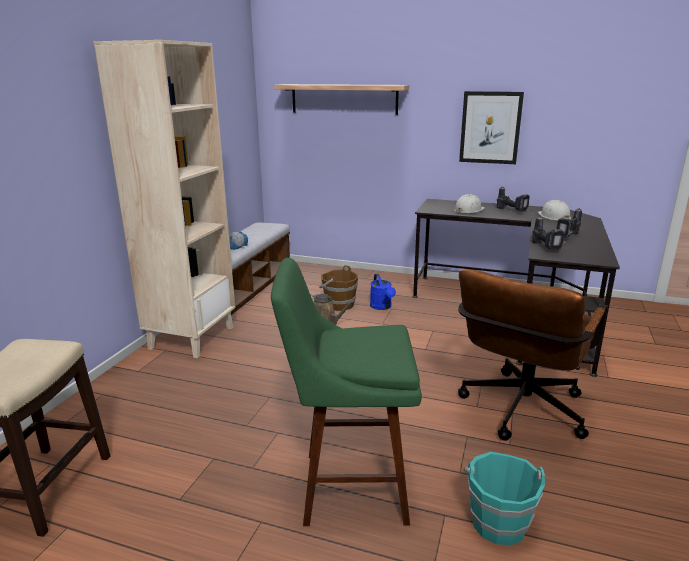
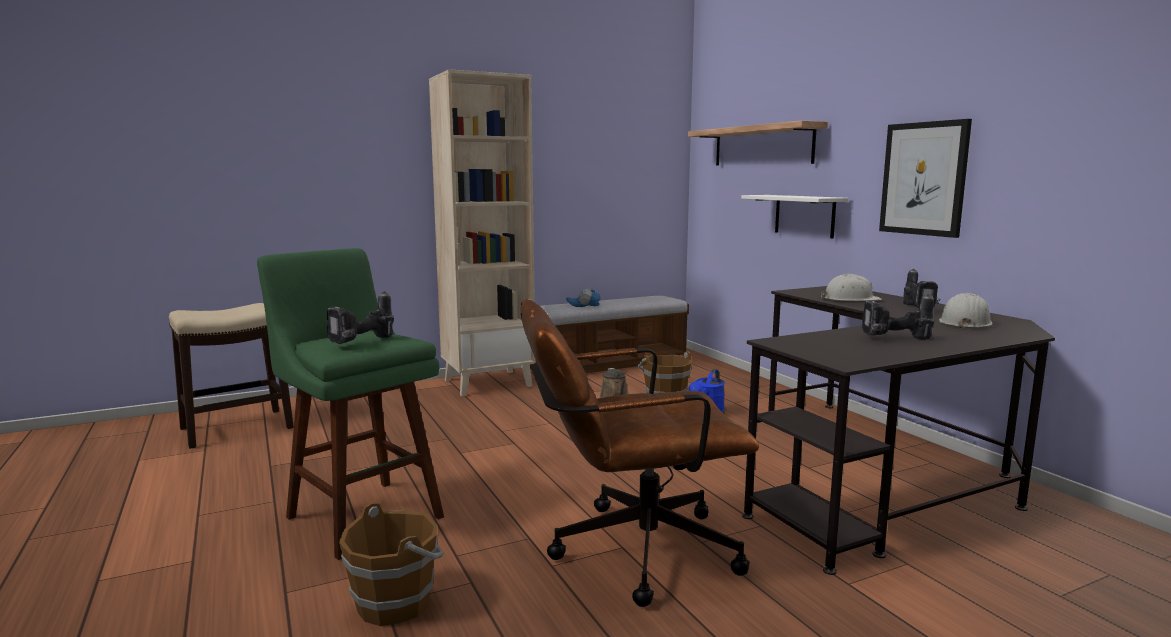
camera: 45 degrees right, 10 degrees down
(390, 152) = (804, 215): none -> white shelf
(498, 521) = (396, 602): turquoise bucket -> brown bucket
(546, 247) = (812, 339): power drill -> power drill (363, 342)

